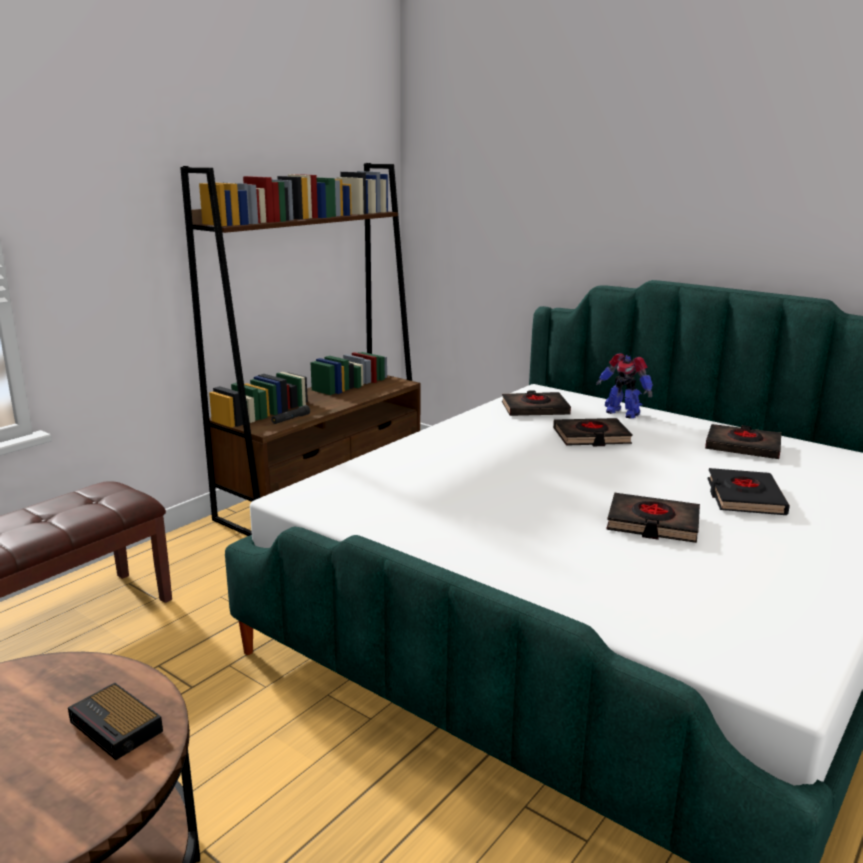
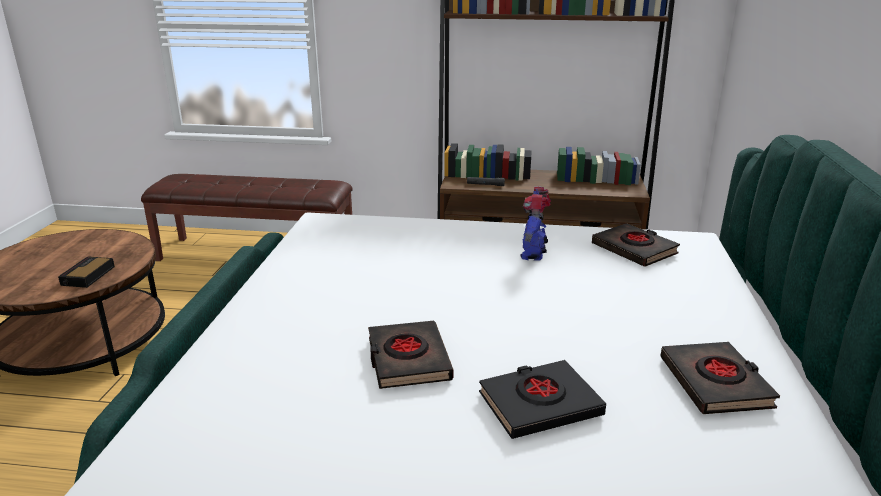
camera: 60 degrees right, 5 degrees up
(591, 437) = (599, 290): black book -> none
(622, 413) = (705, 291): toy robot -> toy robot (534, 253)

